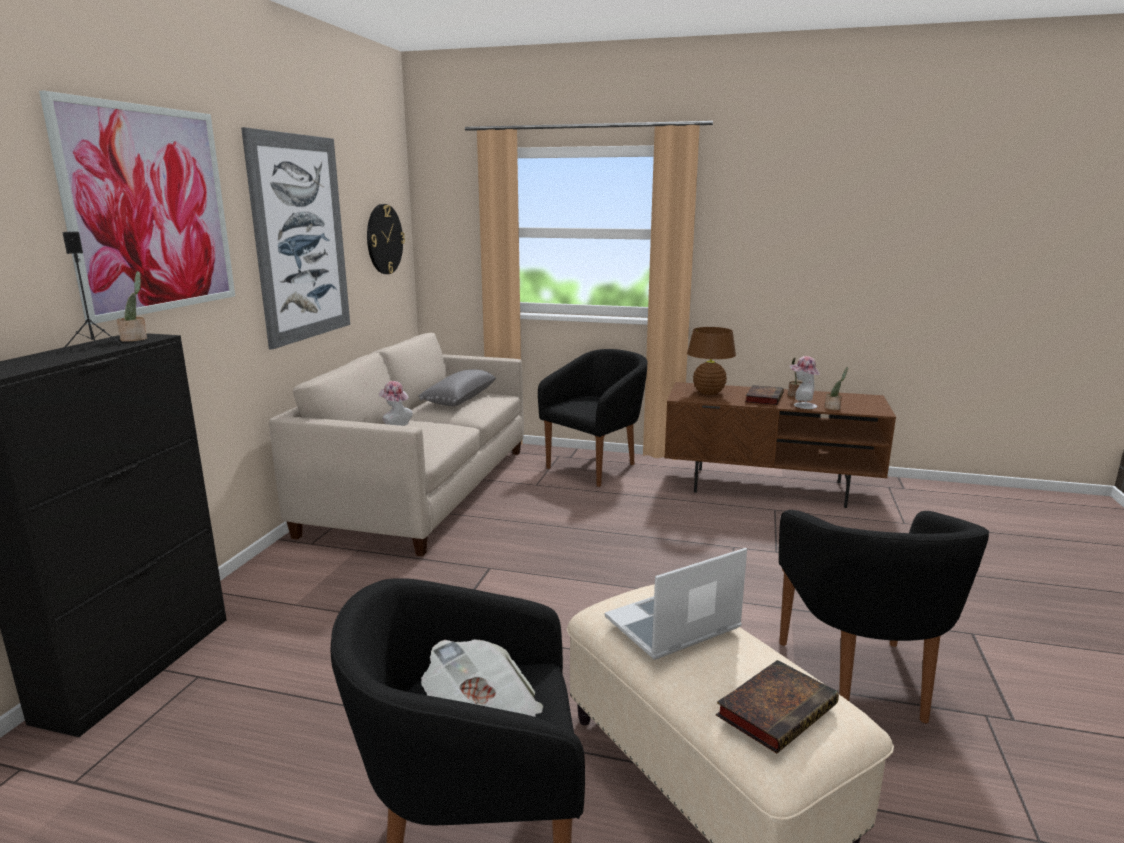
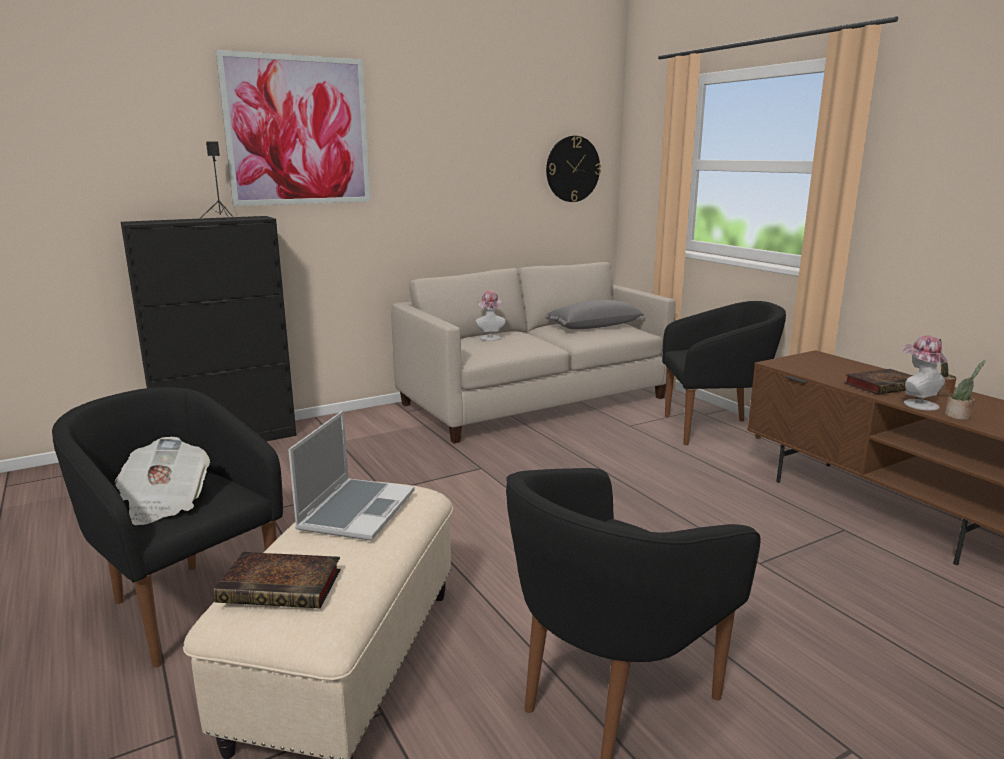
camera: 45 degrees right, 0 degrees up
(136, 339) = (249, 218): potted plant -> none
(301, 238) = (456, 161): picture -> none
(672, 625) = (356, 510): laptop -> laptop turned 90 degrees clockwise
(709, 392) = (826, 366): brown table lamp -> none

